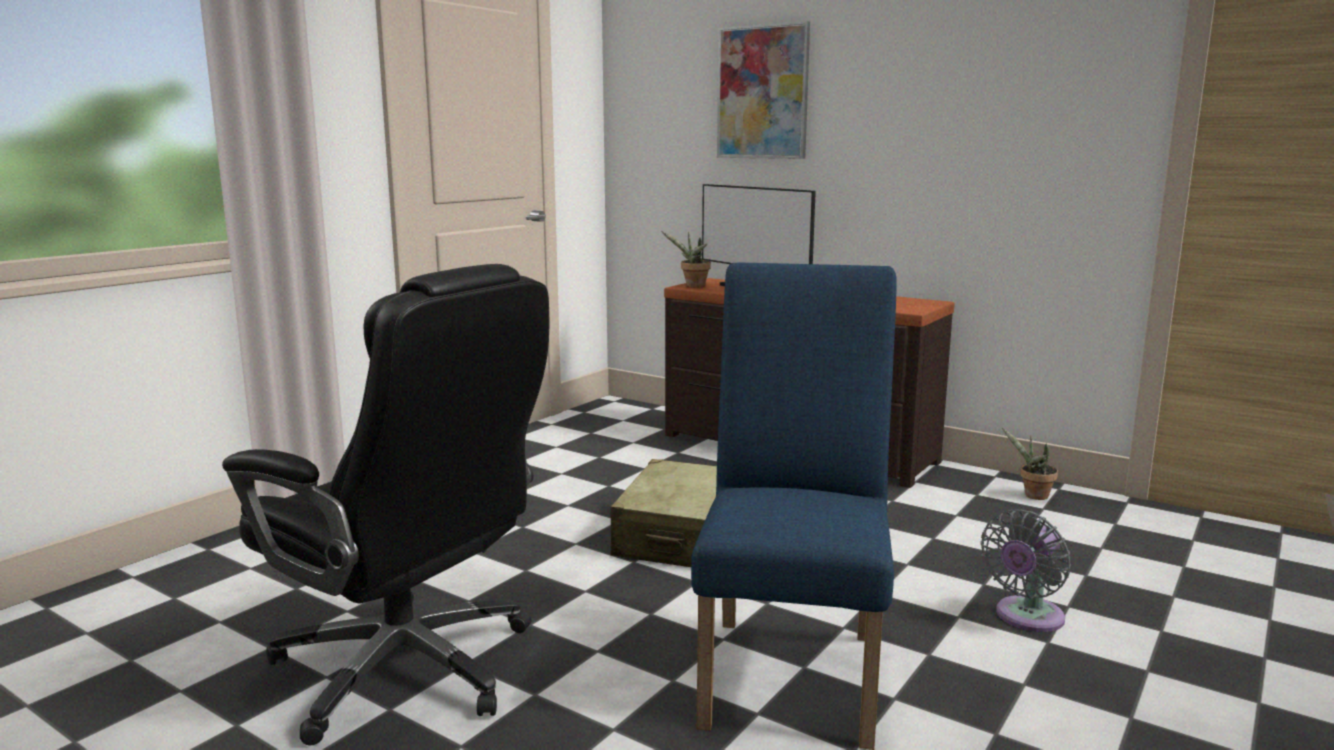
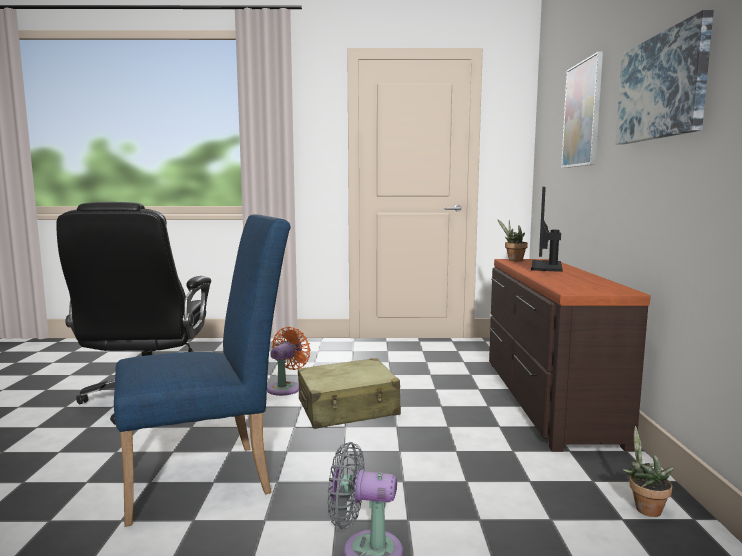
camera: 55 degrees right, 5 degrees down
(549, 554) = (286, 388): none -> orange fan
(947, 88) = (662, 87): none -> picture

